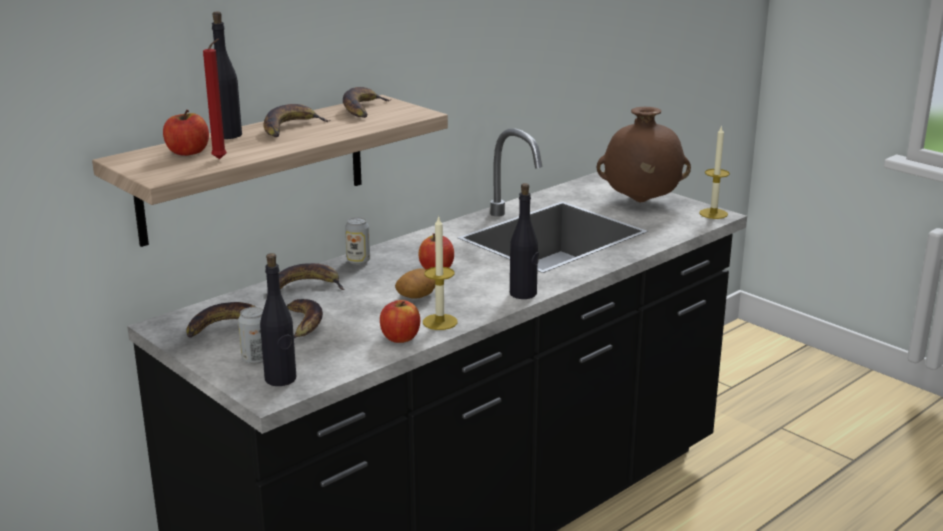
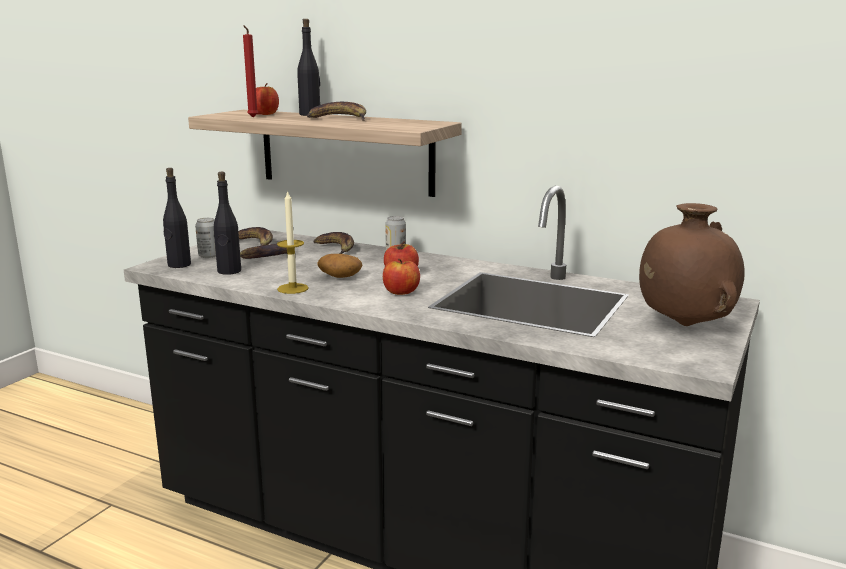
camera: 70 degrees right, 5 degrees down
(363, 109) = (408, 122): banana -> none
(400, 338) = (257, 282): apple -> apple (401, 292)
(523, 294) = (370, 306): black bottle -> black bottle (229, 271)
(713, 213) = (705, 364): candle -> none

